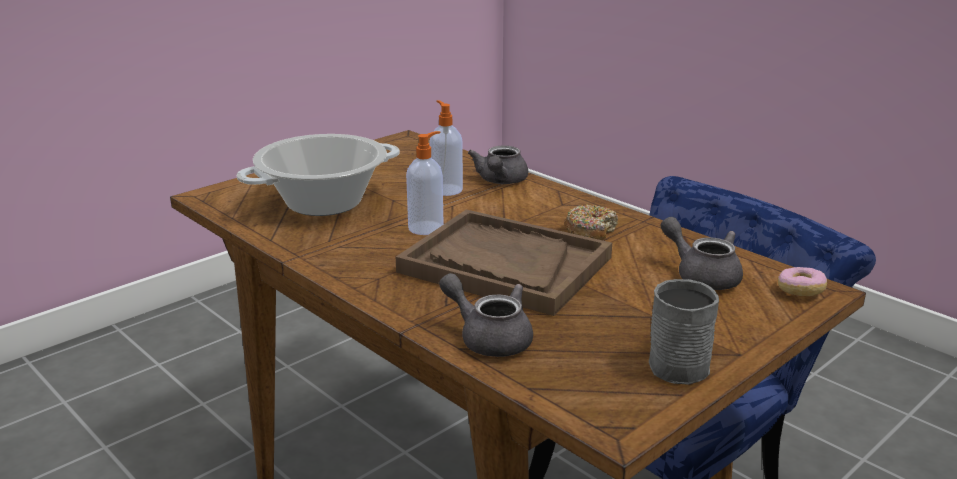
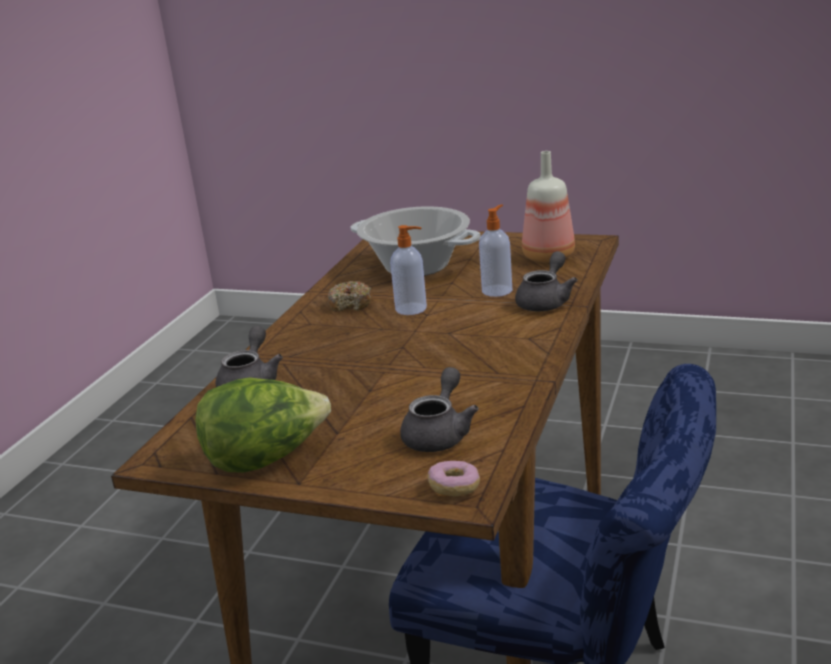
camera: 65 degrees right, 0 degrees up
(408, 158) = (546, 257): none -> bottle
(500, 181) = (546, 301): grey teapot -> grey teapot turned 135 degrees clockwise
(504, 265) = (374, 354): brown tray -> none
(590, 231) = (481, 364): donut -> donut (350, 304)
(677, 361) = (266, 459): grey mug -> lettuce

